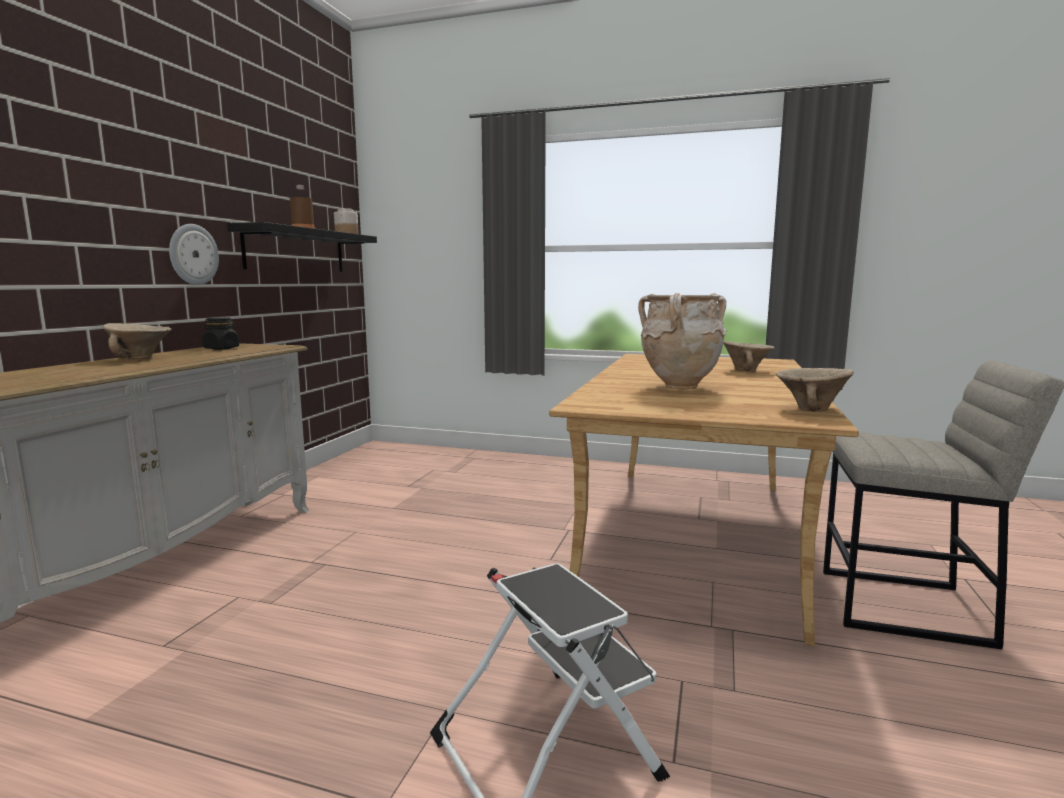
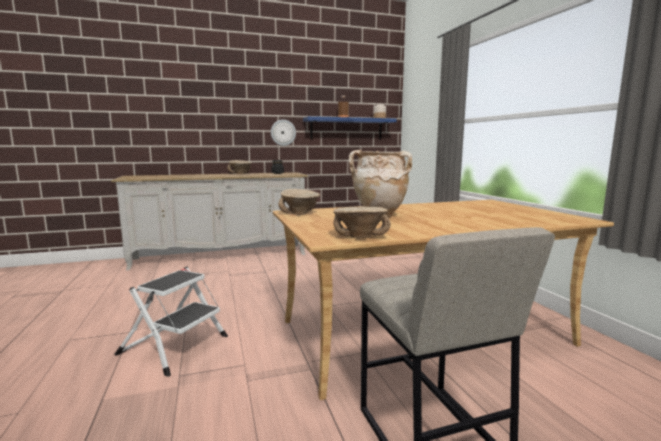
camera: 55 degrees right, 0 degrees up
(296, 251) = (346, 128): black shelf -> blue shelf
(747, 370) = (495, 218): beige bowl -> beige bowl (300, 214)

